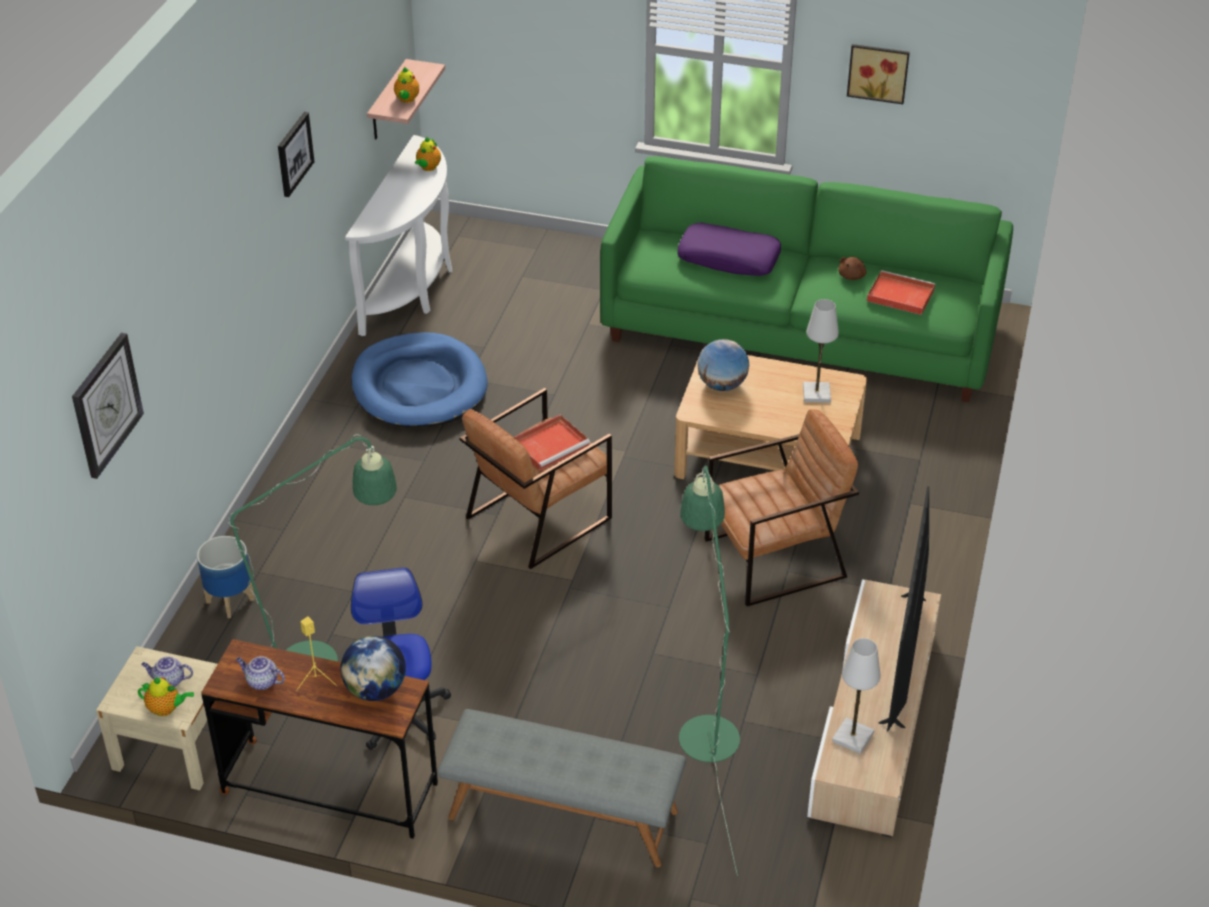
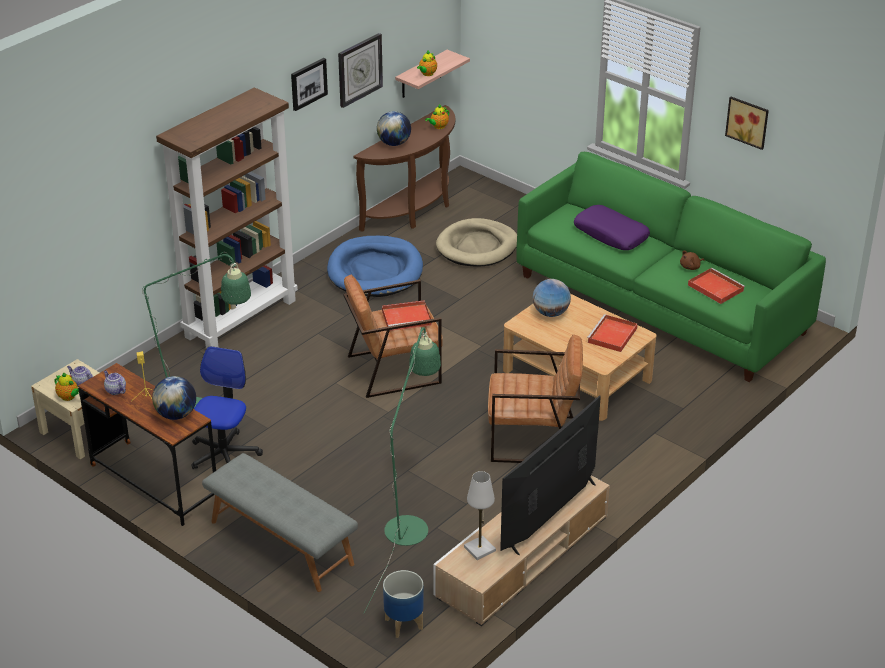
camera: 25 degrees right, 5 degrees down
(106, 405) = (88, 195): wall clock -> wall clock (359, 69)
(231, 600) = (171, 361): planter -> planter (404, 623)
(284, 506) = (241, 318): none -> brown bookcase
(387, 206) = (394, 143): none -> globe
(413, 287) = (415, 210): white console table -> brown console table
(527, 316) = (477, 247): none -> beige dog bed
(816, 394) = (612, 336): white table lamp -> red tray

